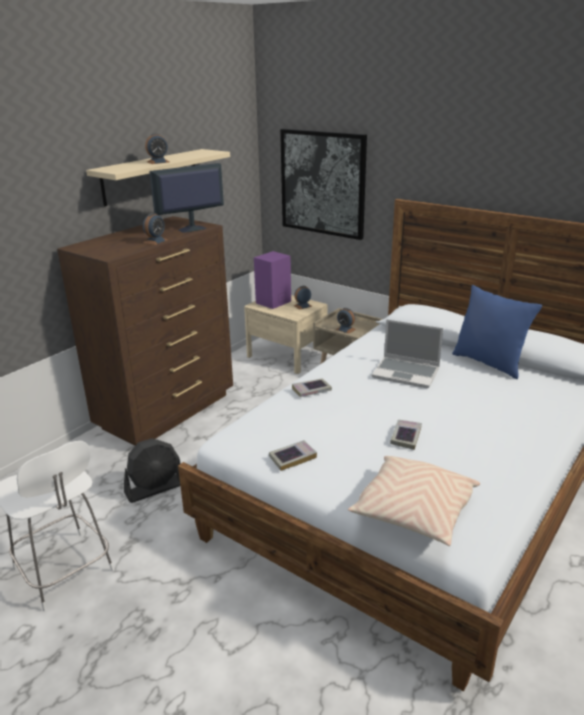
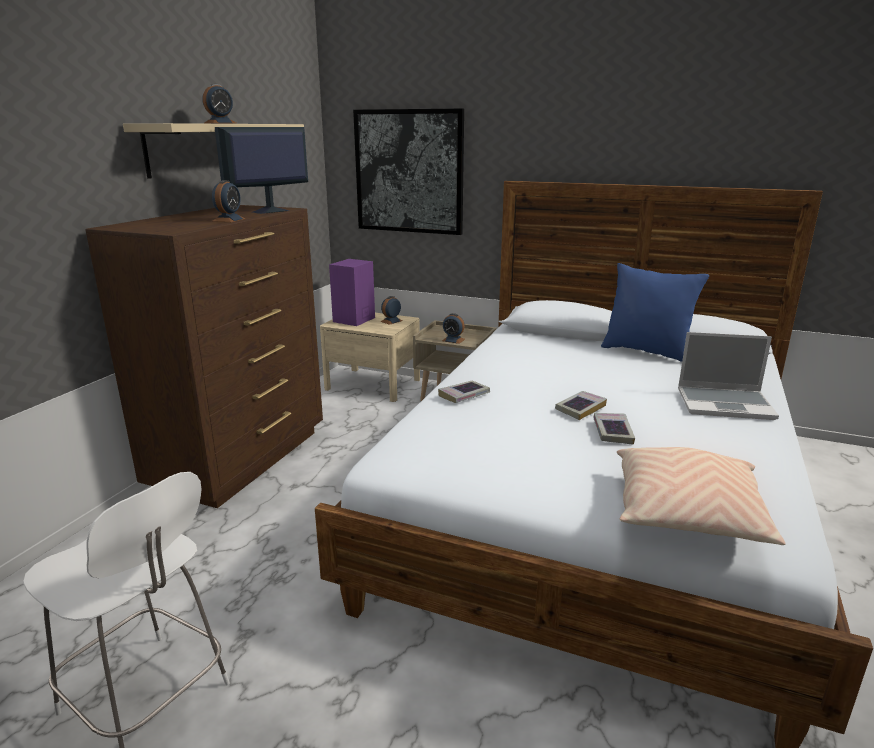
camera: 15 degrees left, 5 degrees down
(155, 488) = (257, 557): black fan -> none
(292, 458) = (488, 471): book -> book (580, 408)
(406, 373) = (565, 368): laptop -> laptop (725, 404)

